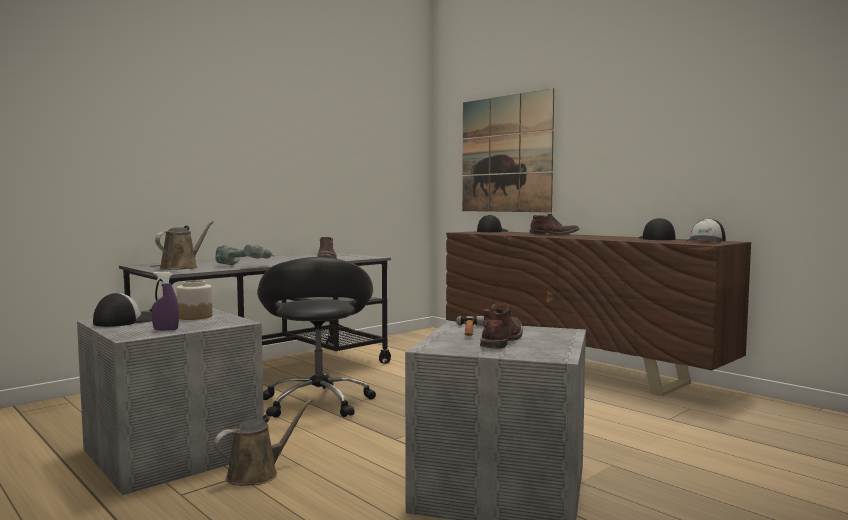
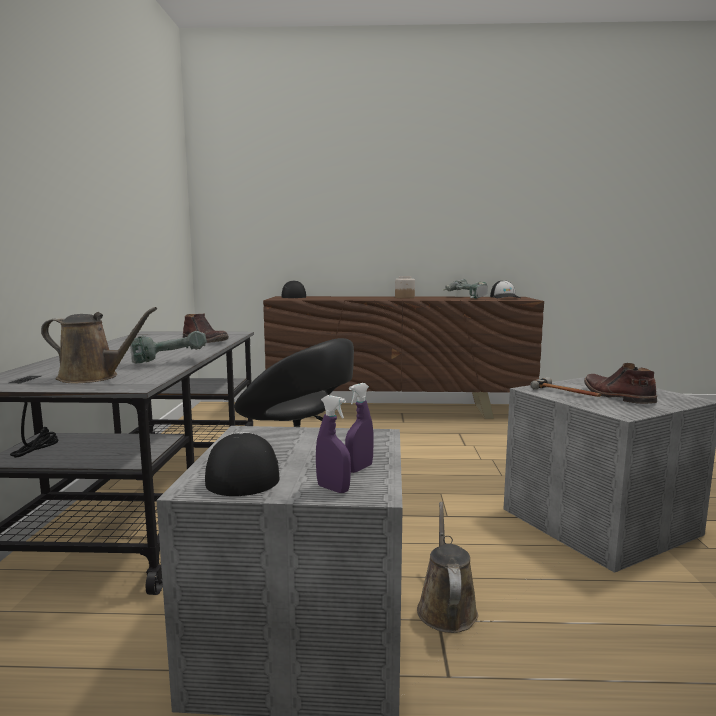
camera: 45 degrees left, 5 degrees up
(126, 332) = (333, 489): none -> purple spray bottle
(182, 267) = (93, 377): brown watering can -> brown watering can turned 120 degrees clockwise
(195, 317) = (297, 442): jar -> jar (404, 297)
(505, 154) = (294, 219): picture -> none
(554, 234) = (368, 297): brown boot -> none
(656, 239) = (465, 297): cap -> power drill

